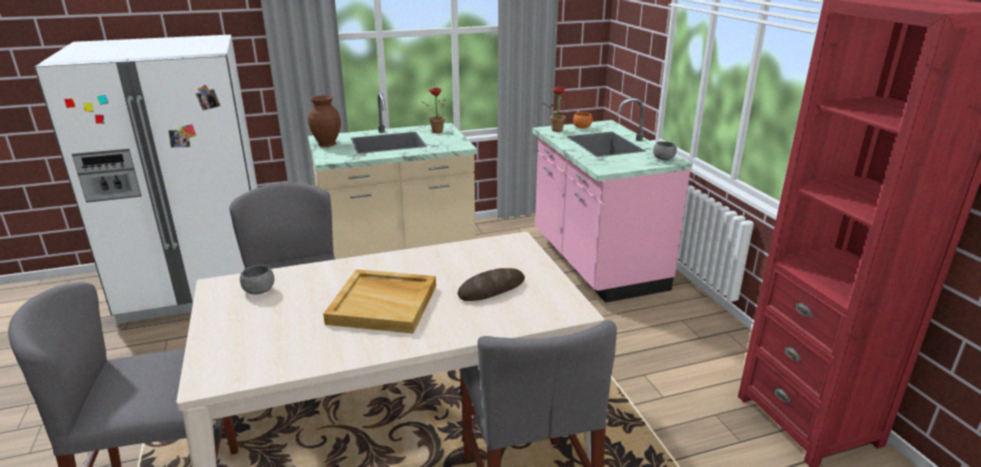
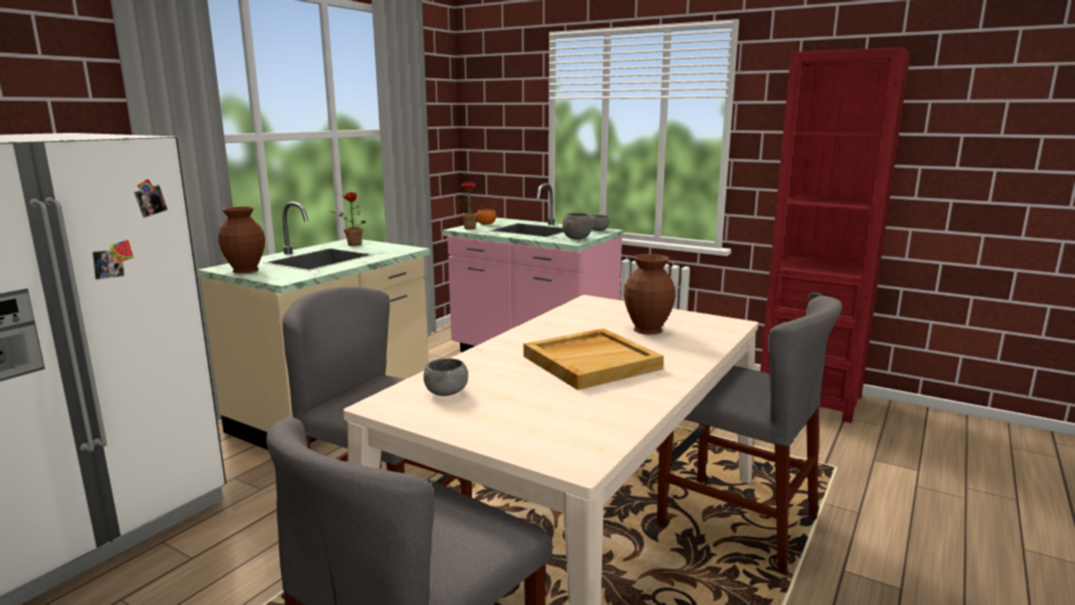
camera: 40 degrees left, 10 degrees down
(491, 289) = (648, 329): bread -> brown vase
(617, 166) = (577, 239): none -> grey bowl

